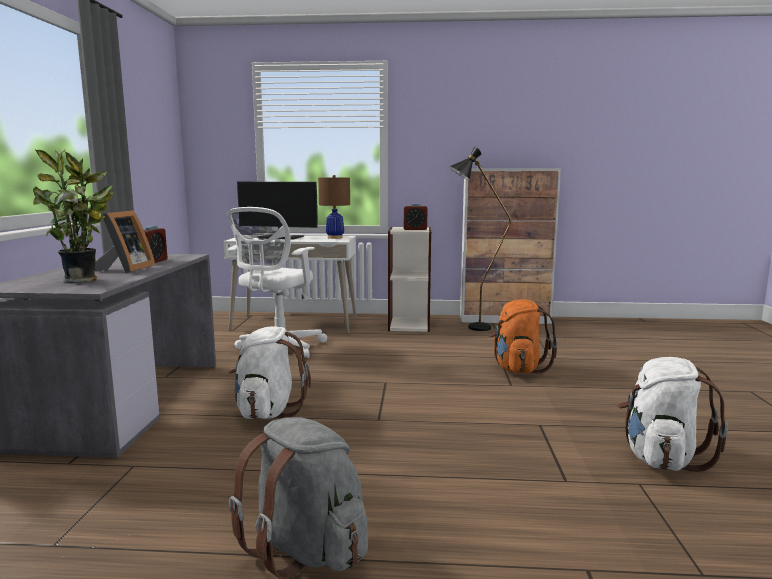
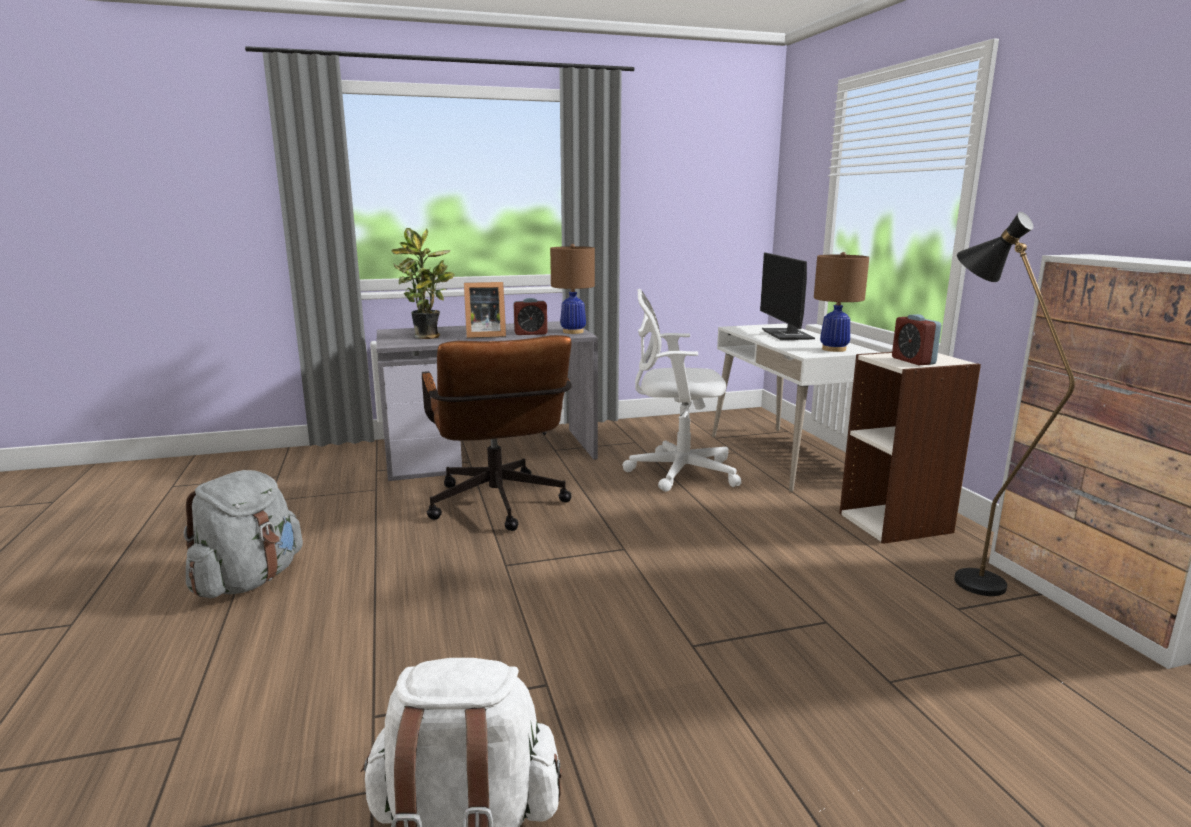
camera: 70 degrees right, 5 degrees up
(173, 255) = (573, 332): none -> brown table lamp
(268, 411) = (499, 508): white backpack -> brown office chair
(517, 369) = (780, 646): orange backpack -> none

